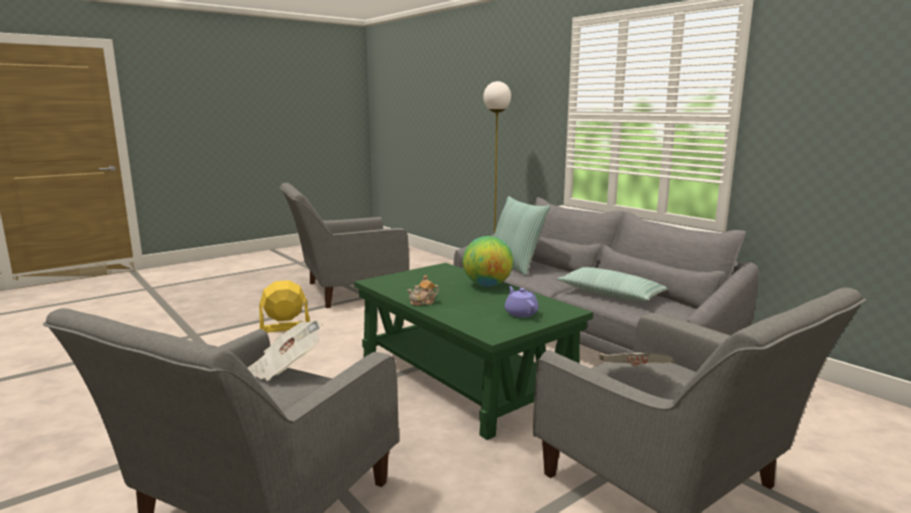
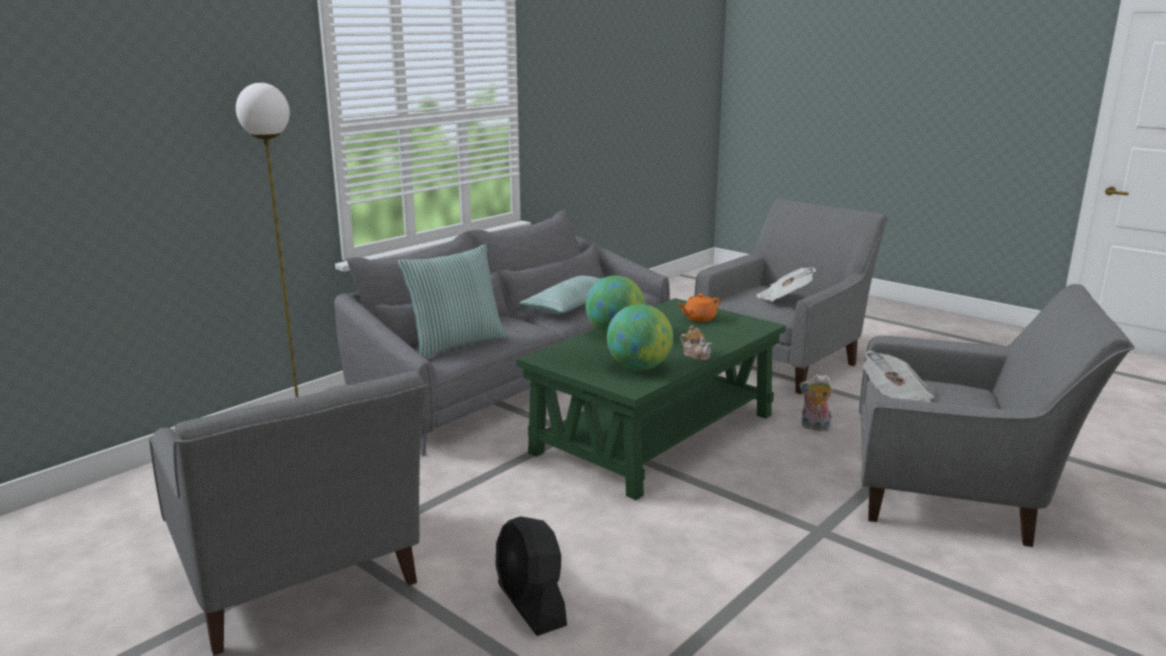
camera: 100 degrees left, 5 degrees up
(285, 327) = (531, 605): yellow fan -> black fan
(408, 286) = (639, 367): none -> globe
(448, 460) = (814, 427): none -> plush toy
(520, 313) = (698, 318): purple teapot -> orange teapot

